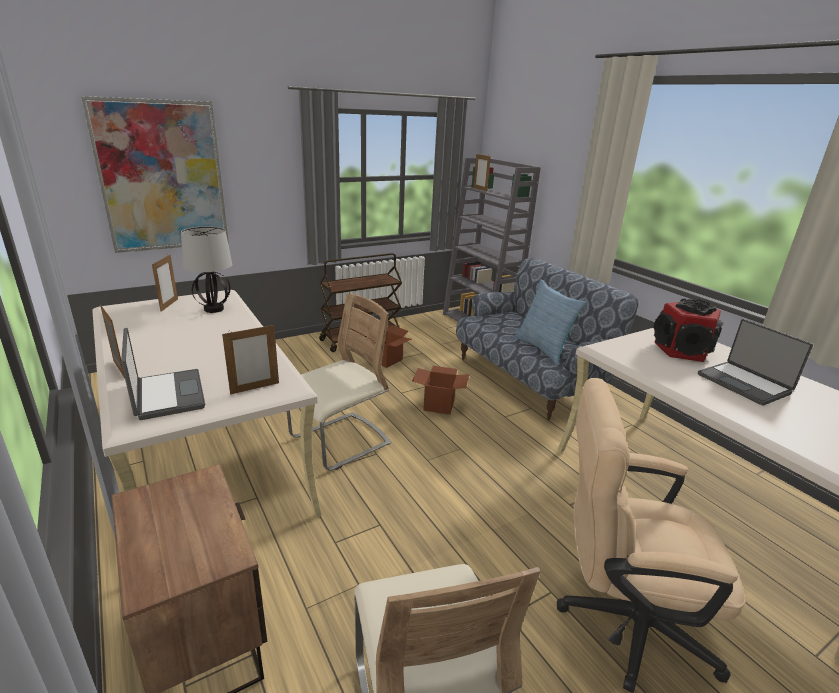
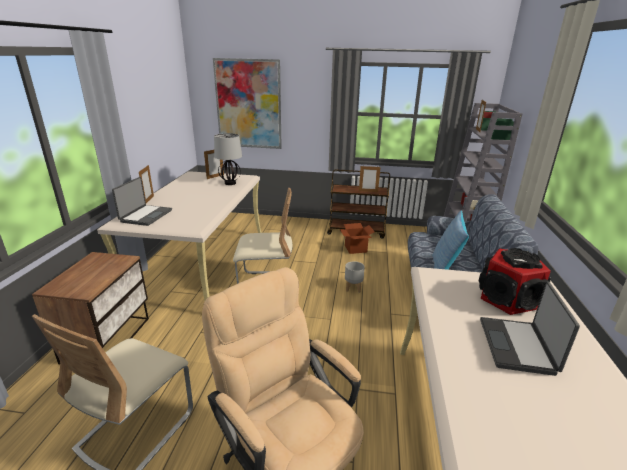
camera: 40 degrees right, 0 degrees up
(255, 388) = (180, 224): picture frame -> picture frame (368, 191)
(439, 405) = (353, 288): cardboard box -> grey planter

